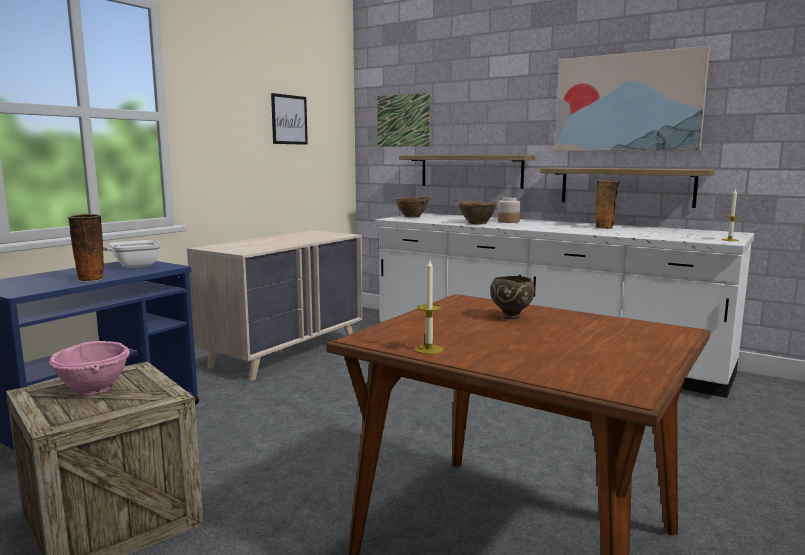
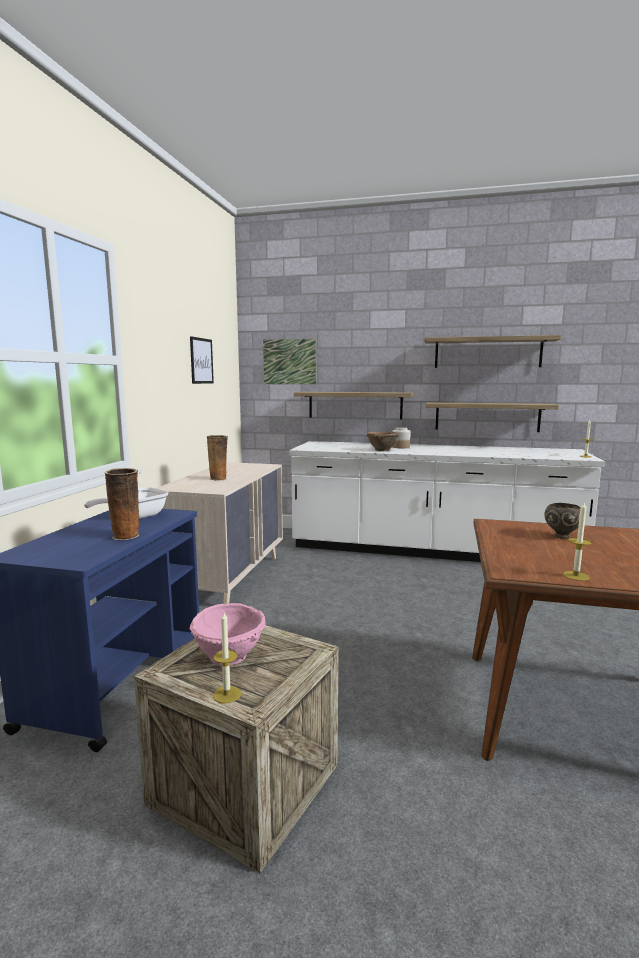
camera: 20 degrees left, 0 degrees up
(47, 414) = (227, 694): none -> candle
(412, 217) = (314, 445): brown bowl -> none
(604, 228) = (482, 449): vase -> vase (219, 479)
(627, 102) = (487, 352): picture -> shelf

